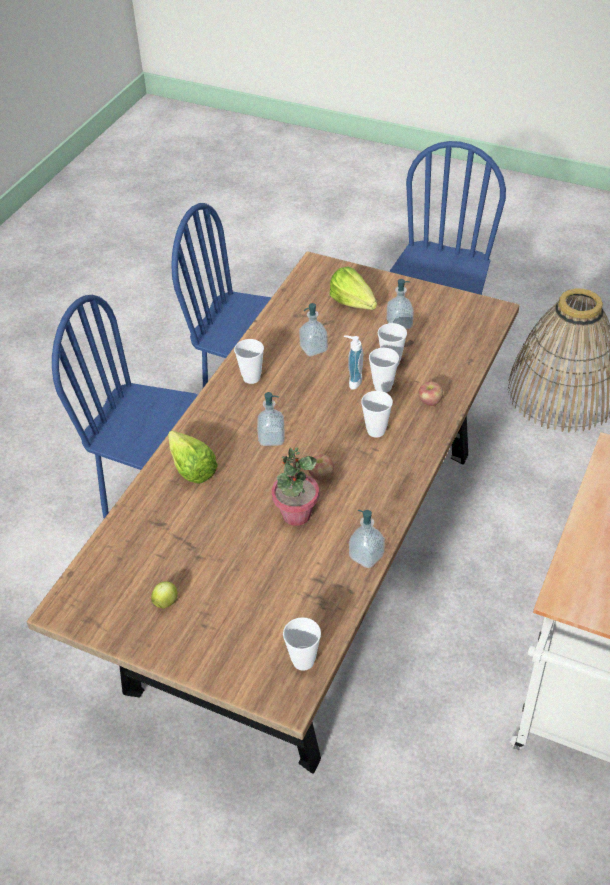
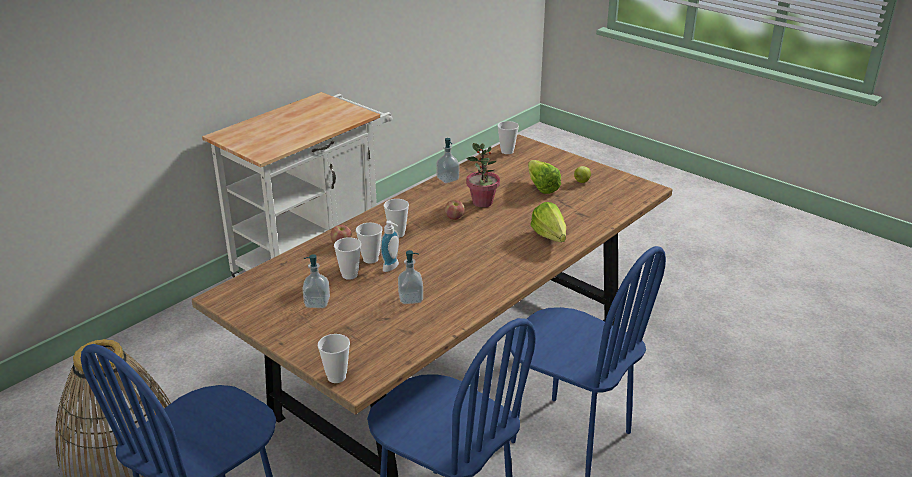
camera: 165 degrees left, 15 degrees down
(251, 378) = (479, 287): cup -> cup (336, 377)
(271, 438) = (481, 243): soap dispenser -> none
(355, 306) = (345, 328): lettuce -> lettuce (540, 186)

